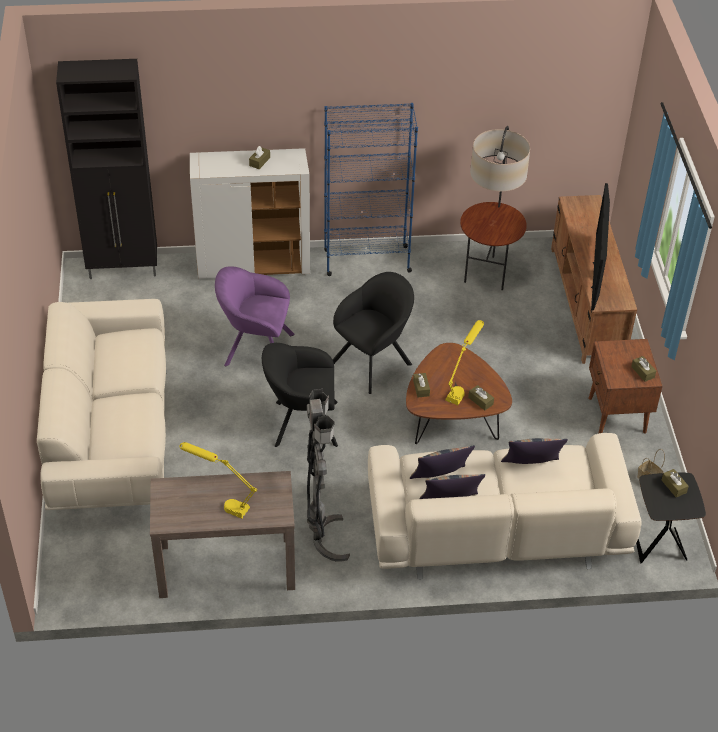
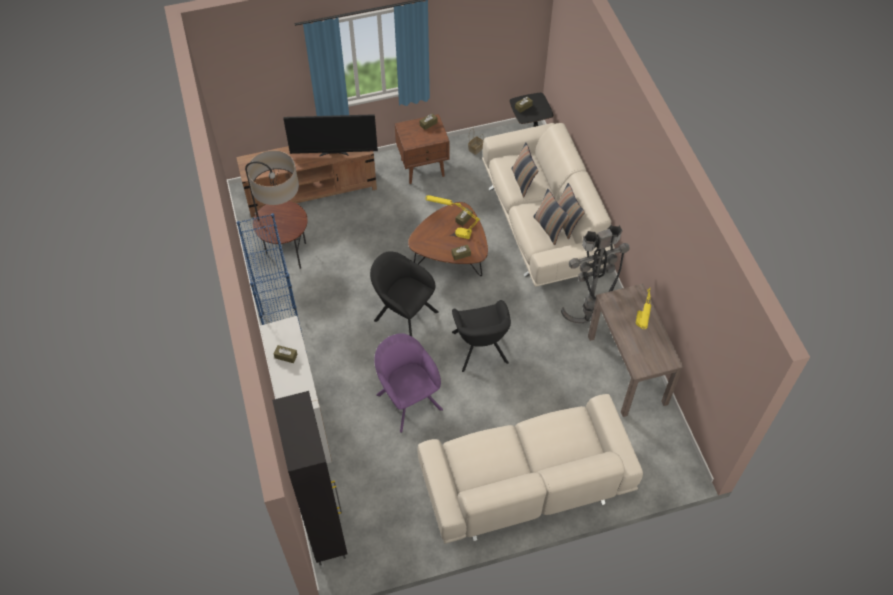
camera: 100 degrees left, 10 degrees up
(255, 349) = (407, 399): purple armchair -> purple armchair turned 150 degrees clockwise

